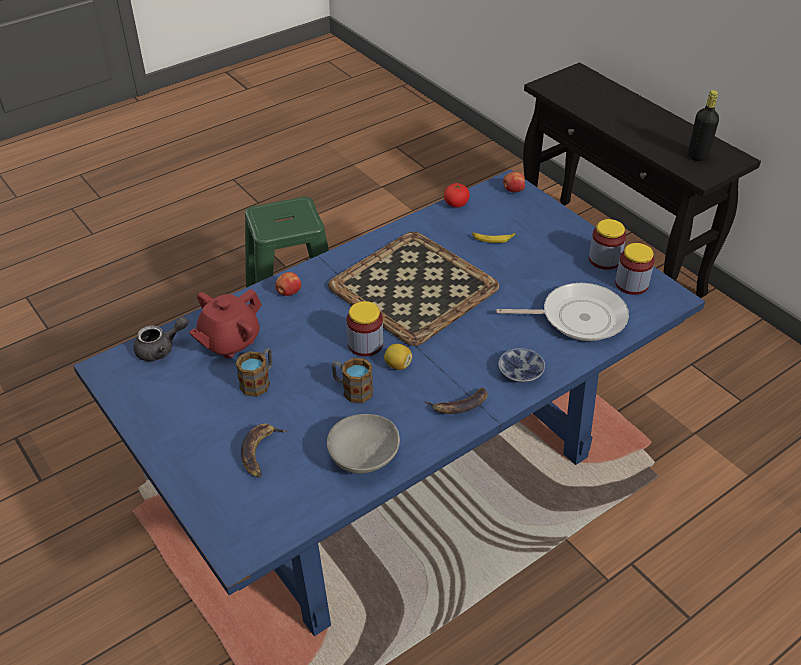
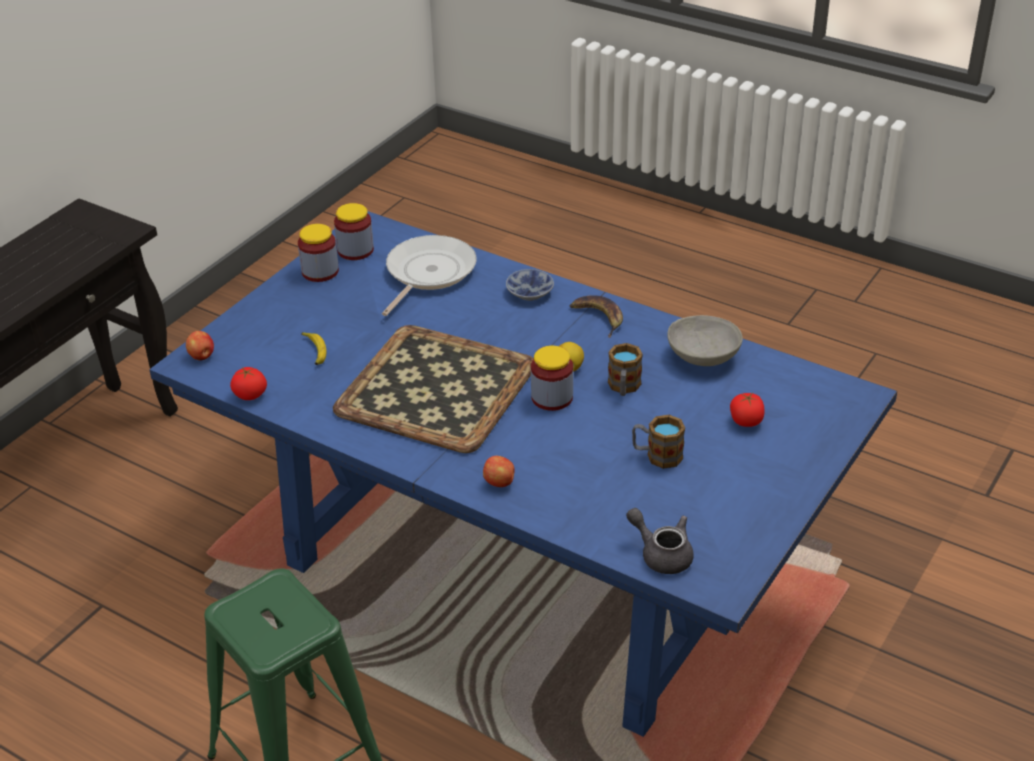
camera: 110 degrees left, 5 degrees down
(229, 341) = (613, 501): red teapot -> none
(260, 451) = (746, 421): banana -> tomato
(578, 317) = (428, 273): frying pan -> frying pan turned 45 degrees clockwise
(697, 156) = (80, 237): black bottle -> none

